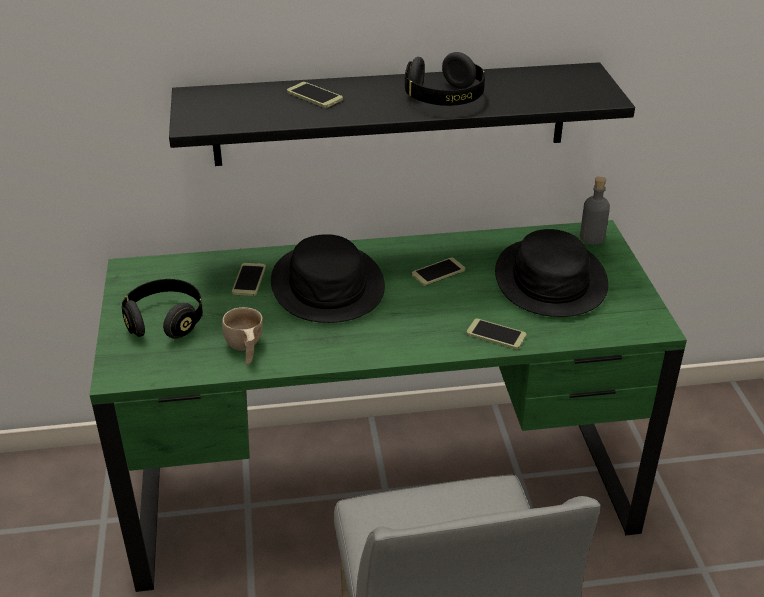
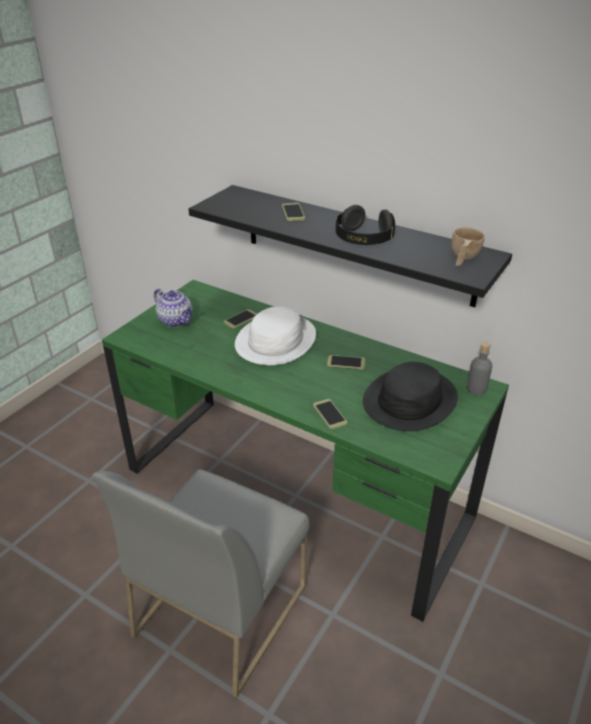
camera: 40 degrees right, 0 degrees up
(165, 321) = (176, 321): black headphones -> teapot
(245, 349) = (192, 353): beige cup -> beige cup (462, 259)
(328, 285) = (276, 341): black hat -> white hat

